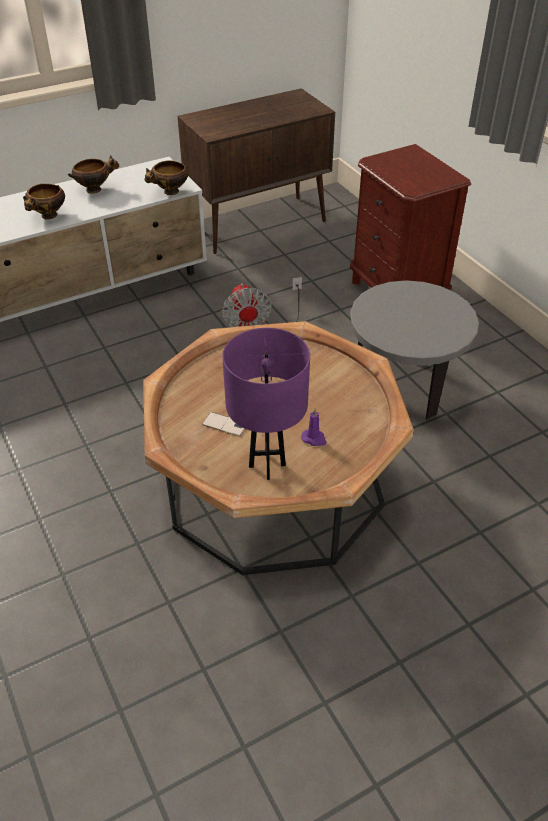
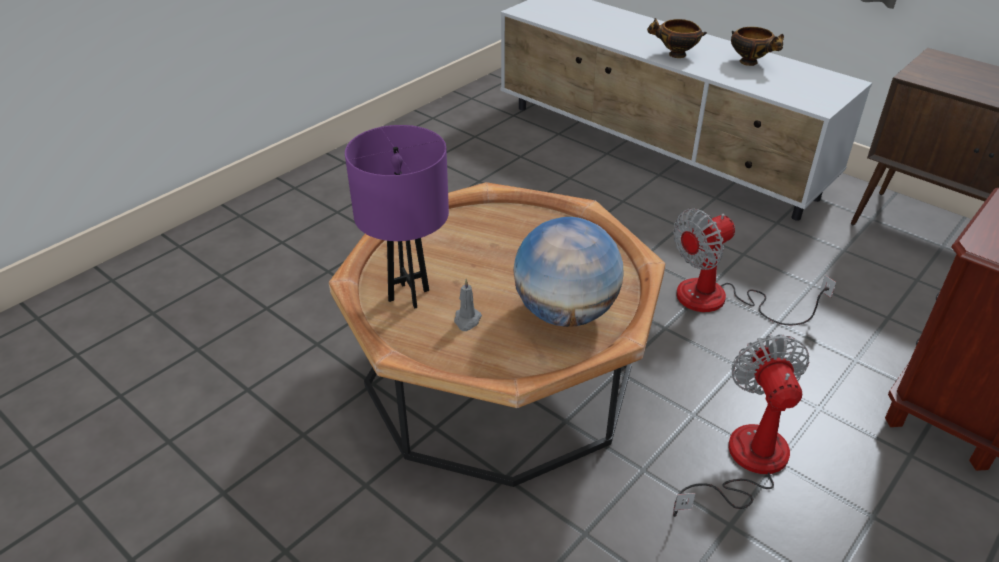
camera: 70 degrees right, 5 degrees down
(170, 192) = (797, 101): bowl -> none
(225, 424) = (457, 252): phone -> none
(314, 439) = (467, 320): purple candle -> grey candle
(328, 386) = (565, 312): none -> globe
(403, 389) = (744, 463): grey side table -> fan

